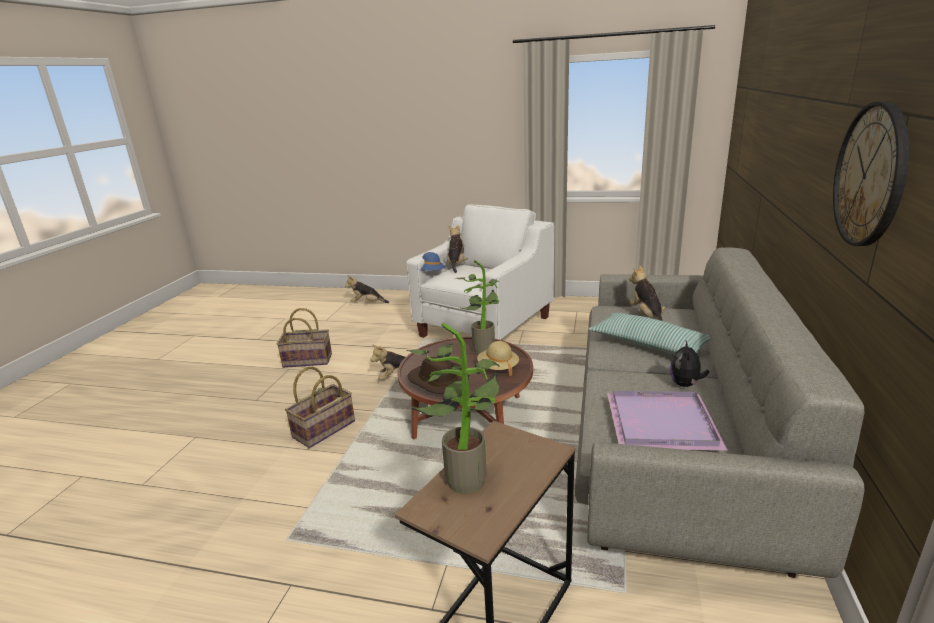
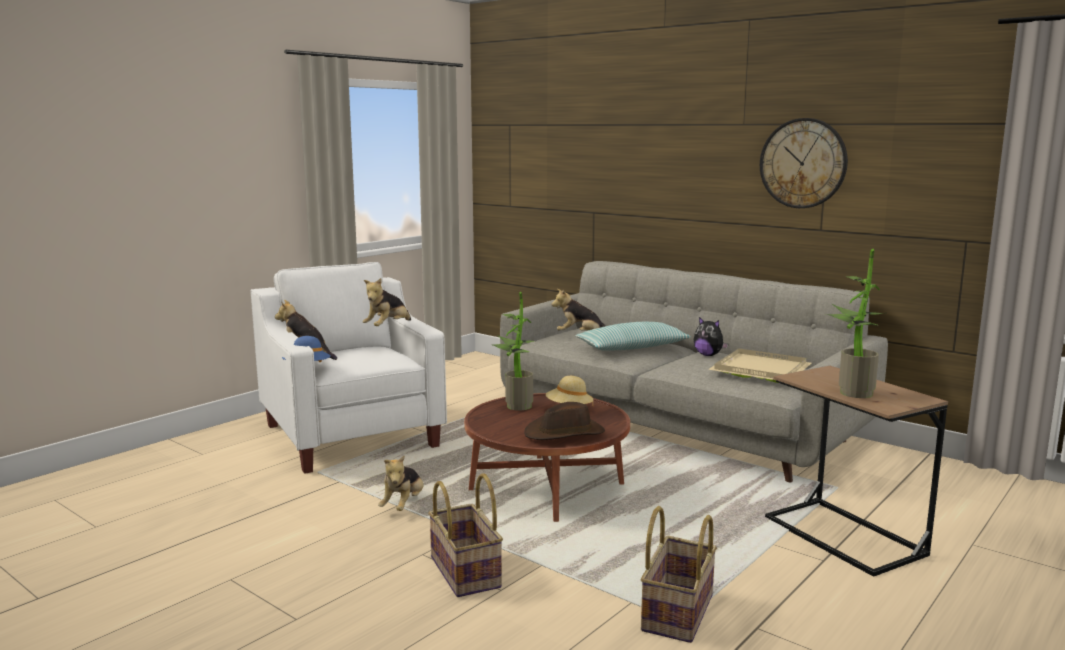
camera: 65 degrees left, 10 degrees down
(308, 360) = (228, 559): basket -> basket (676, 612)
(367, 304) = (106, 486): plush toy -> plush toy (388, 327)
(663, 422) = (759, 369): purple tray -> beige tray

